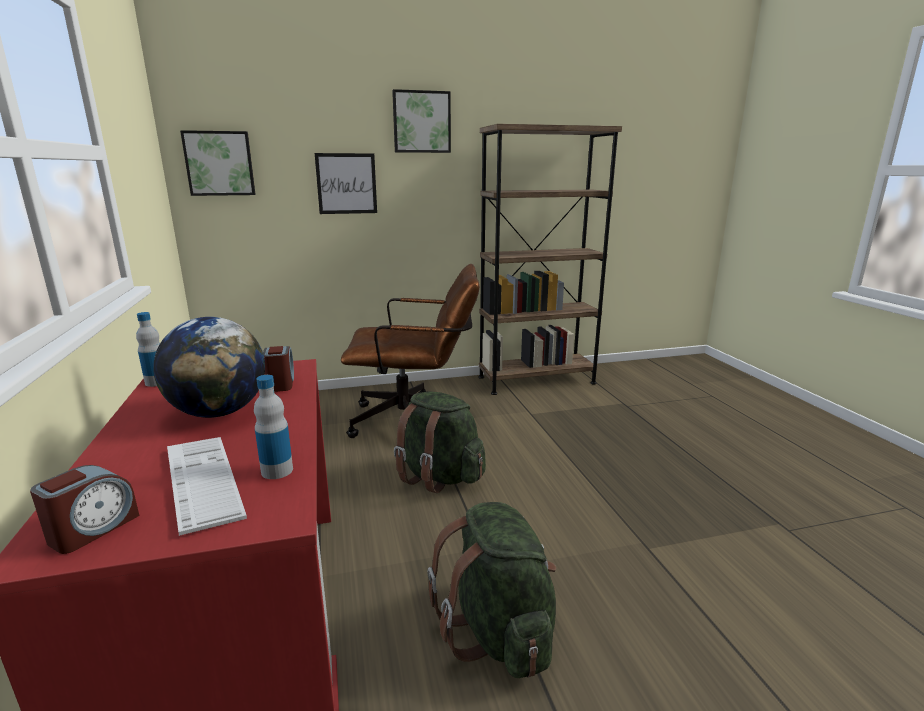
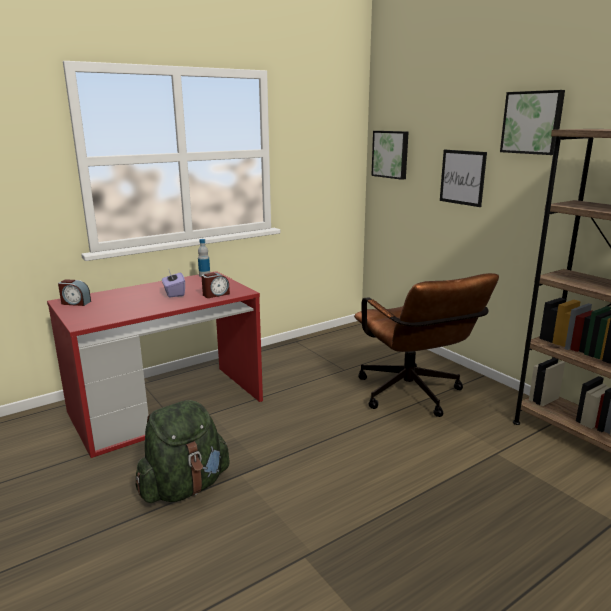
camera: 70 degrees right, 0 degrees up
(203, 481) = (108, 307): keyboard -> none
(219, 412) = (174, 293): globe -> purple tissue box
(277, 470) = (118, 315): bottle -> none
(439, 476) = (338, 427): green backpack -> none

